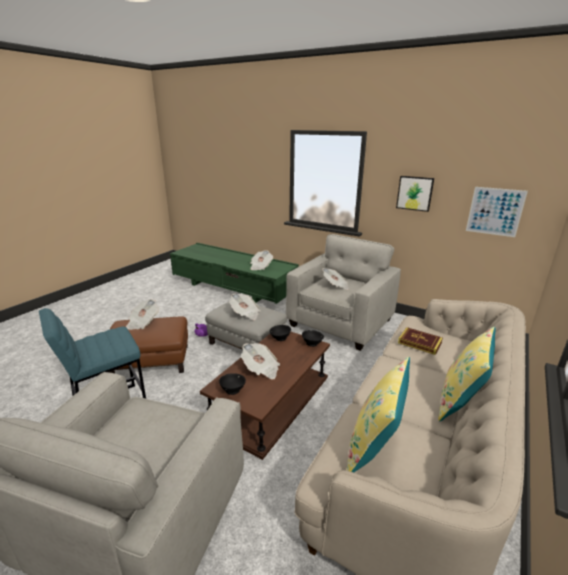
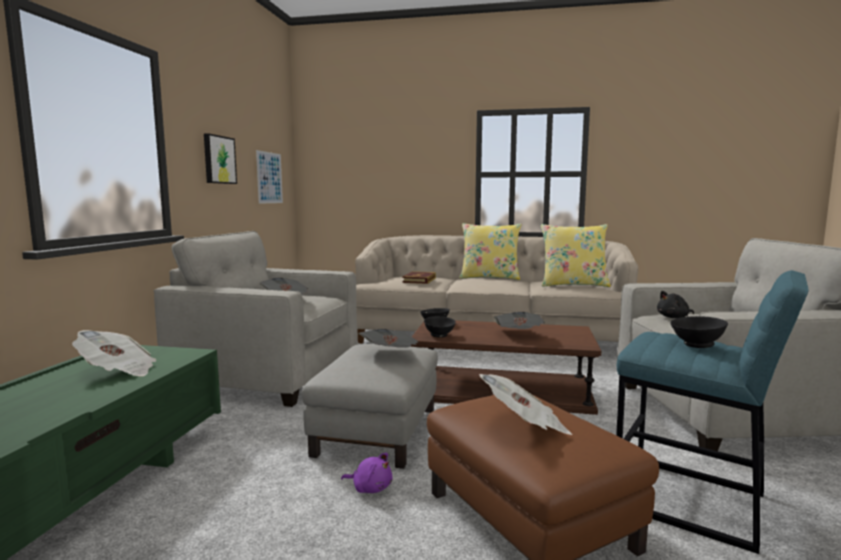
camera: 110 degrees left, 15 degrees down
(174, 420) = (674, 317): none -> black plush toy
(233, 390) = (572, 339): black bowl -> black bowl (696, 345)

